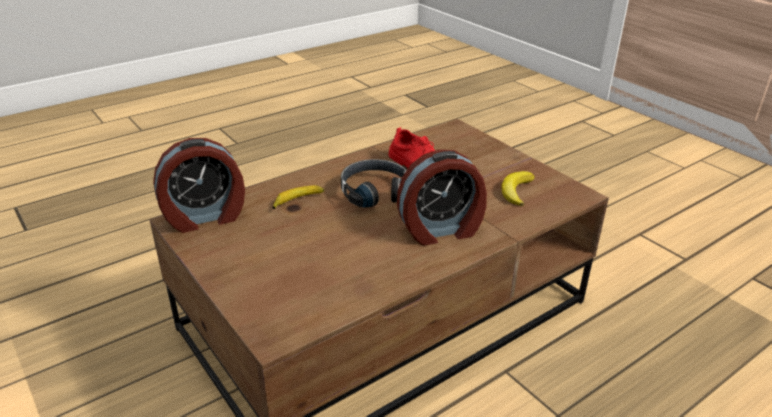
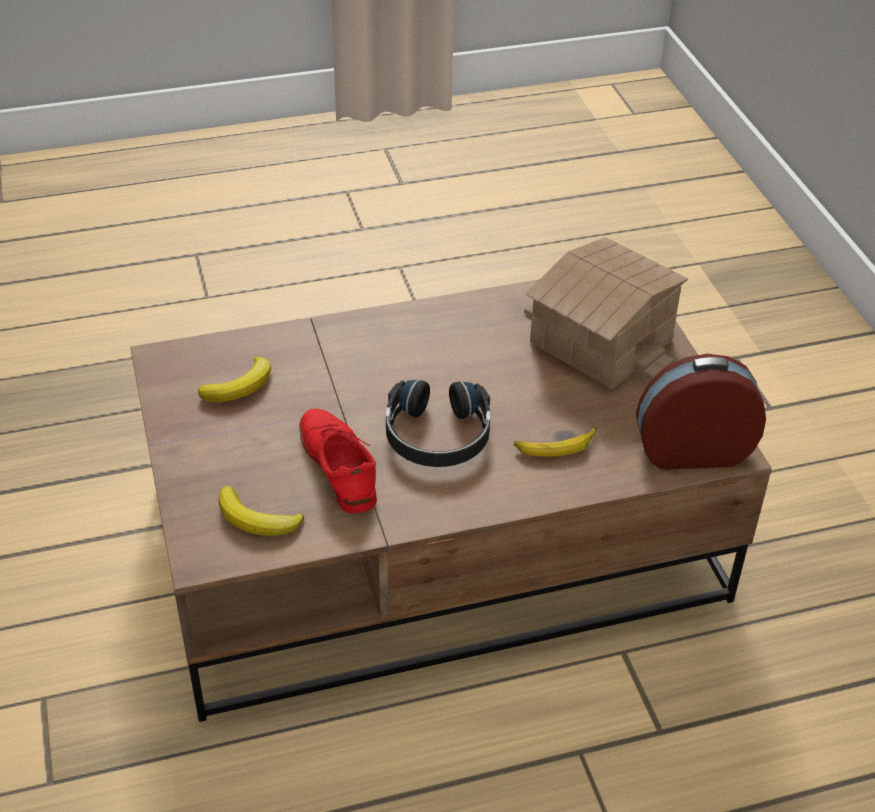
camera: 160 degrees left, 10 degrees up
(284, 272) = (599, 343): none -> toy house
(441, 230) = (389, 351): alarm clock -> none
(444, 142) = (257, 519): none -> banana

